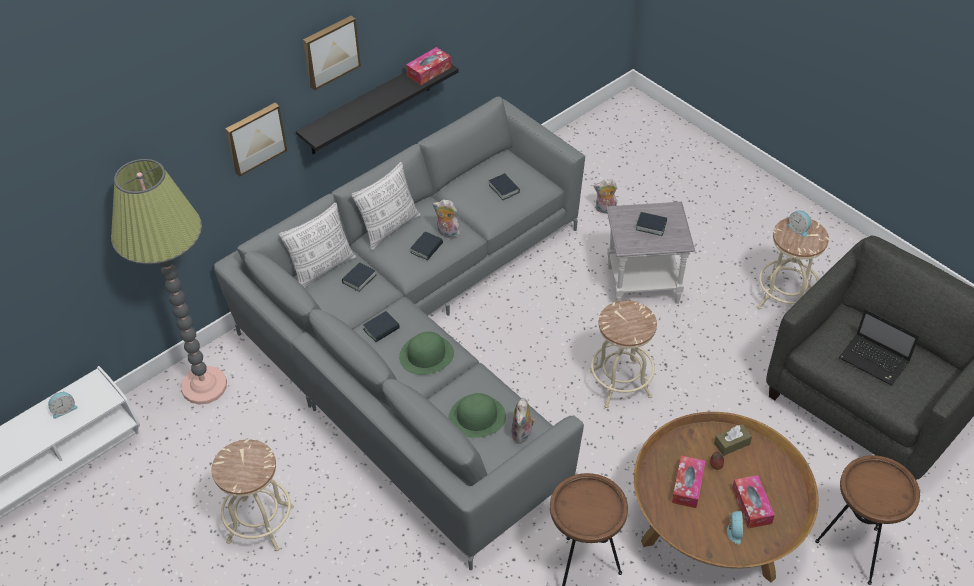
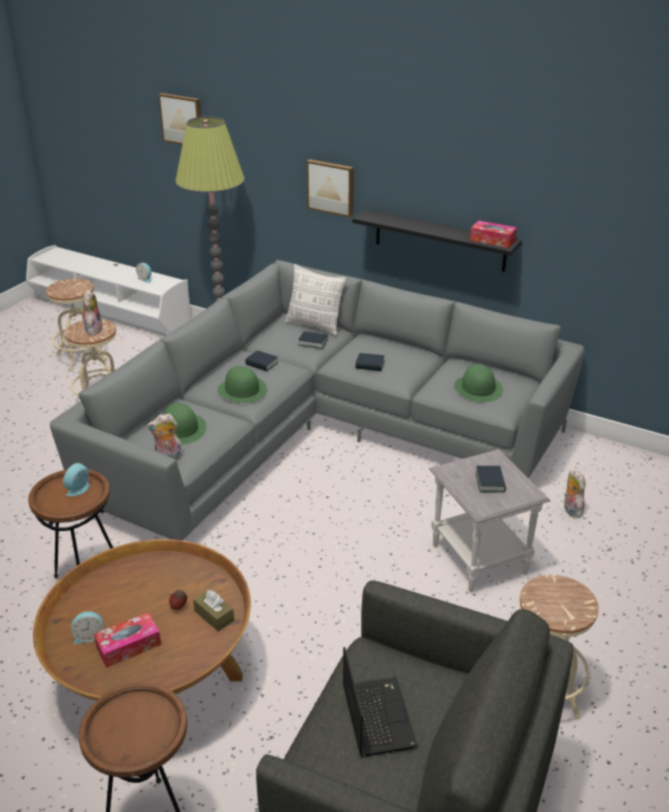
camera: 70 degrees right, 15 degrees down
(330, 51) = (411, 154): picture -> picture (182, 119)
(389, 228) = (382, 343): pillow -> none
(447, 233) = (396, 371): plush toy -> plush toy (93, 329)
(504, 189) = (478, 388): book -> green hat
(620, 384) = (328, 568): beige stool -> beige stool (82, 357)
(687, 486) = (145, 589): tissue box -> none
(799, 229) = (569, 598): alarm clock -> alarm clock (79, 489)
(875, 361) = (376, 715): laptop -> laptop turned 150 degrees clockwise

